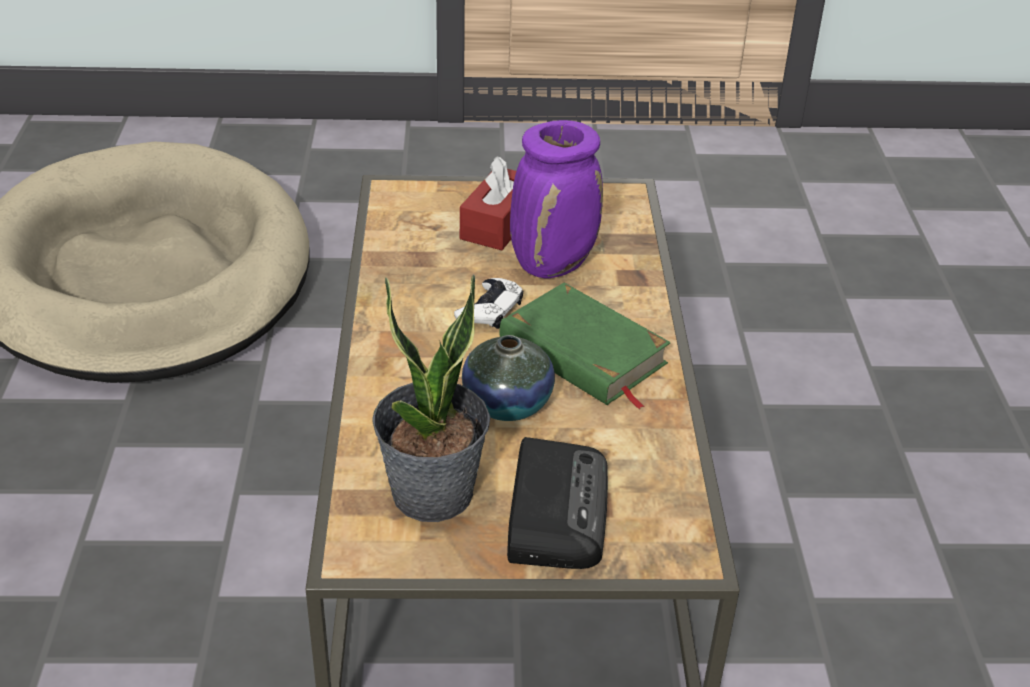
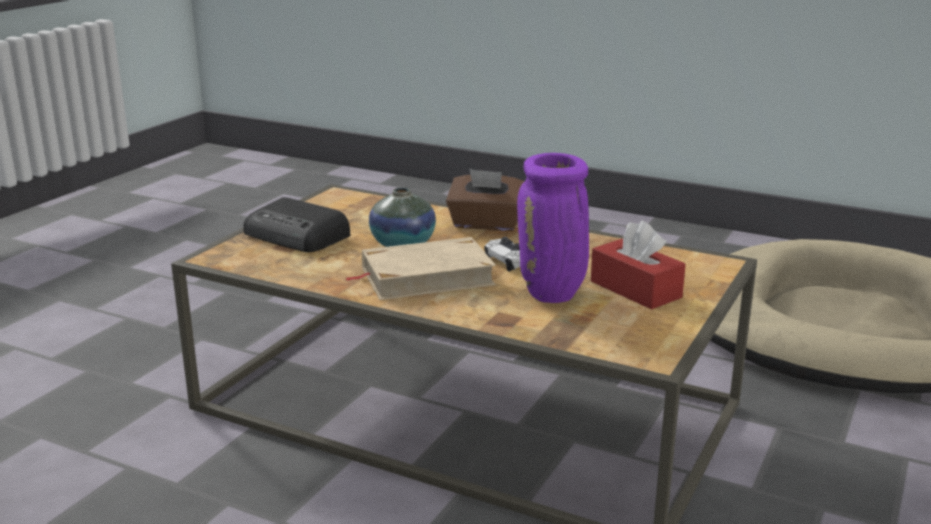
camera: 120 degrees right, 15 degrees down
(388, 360) = (486, 224): none -> brown tissue box
(433, 494) = (353, 214): potted plant -> none
(582, 353) = (426, 276): green book -> beige book

